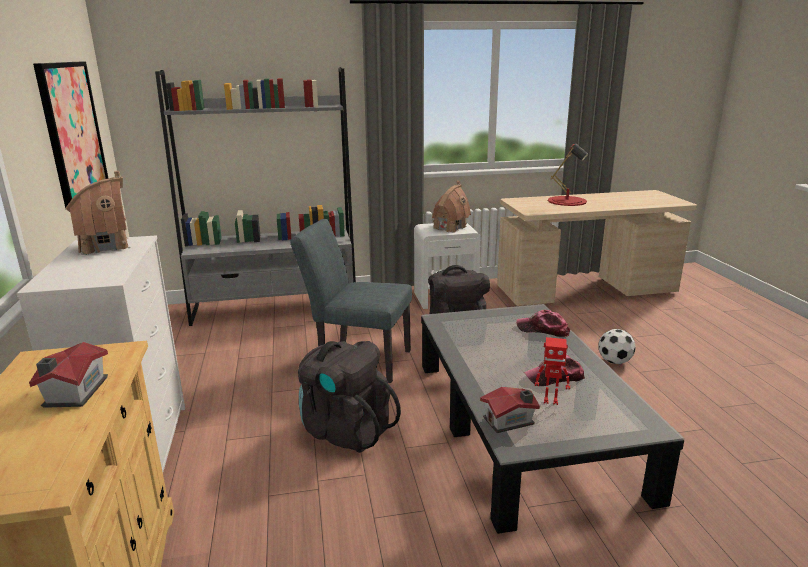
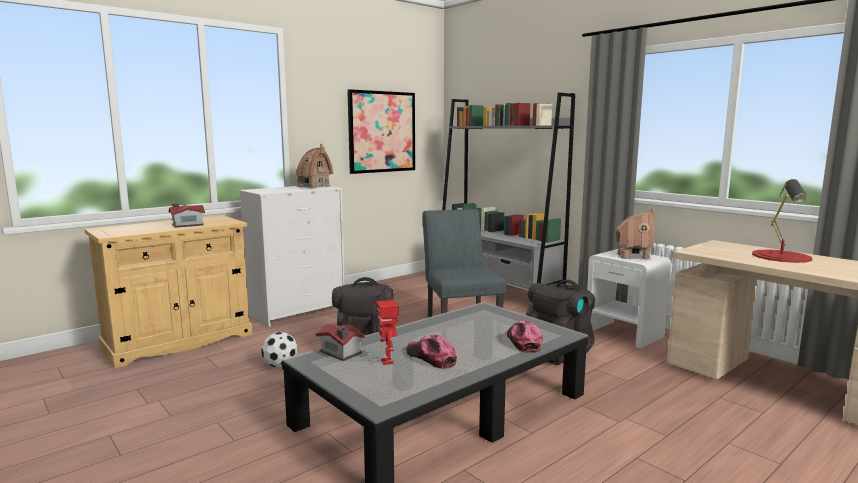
camera: 60 degrees right, 10 degrees down
(615, 361) = (637, 438): football -> football (280, 365)

